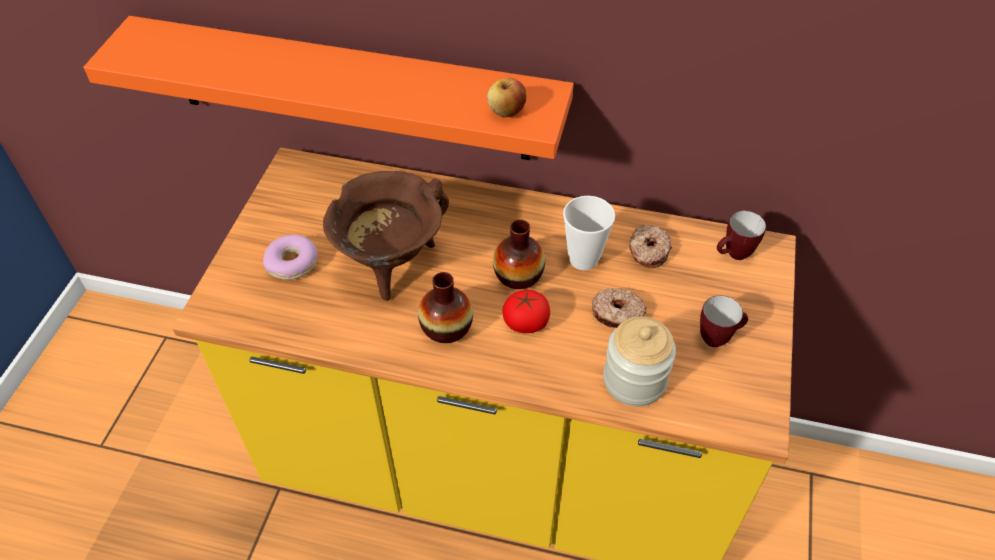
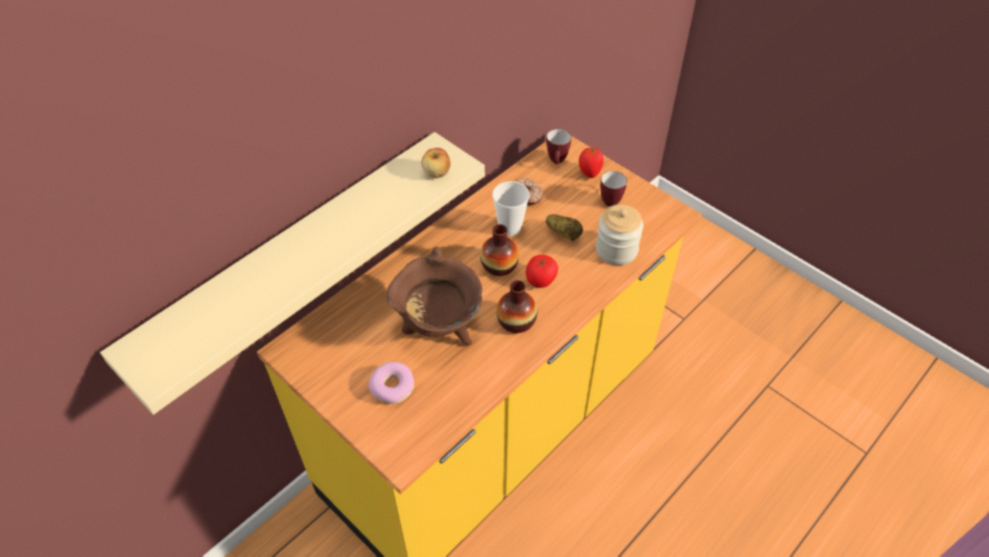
camera: 60 degrees left, 0 degrees up
(349, 89) = (294, 259): orange shelf -> beige shelf
(617, 314) = (563, 234): donut -> potato
(745, 295) = (589, 172): none -> tomato

